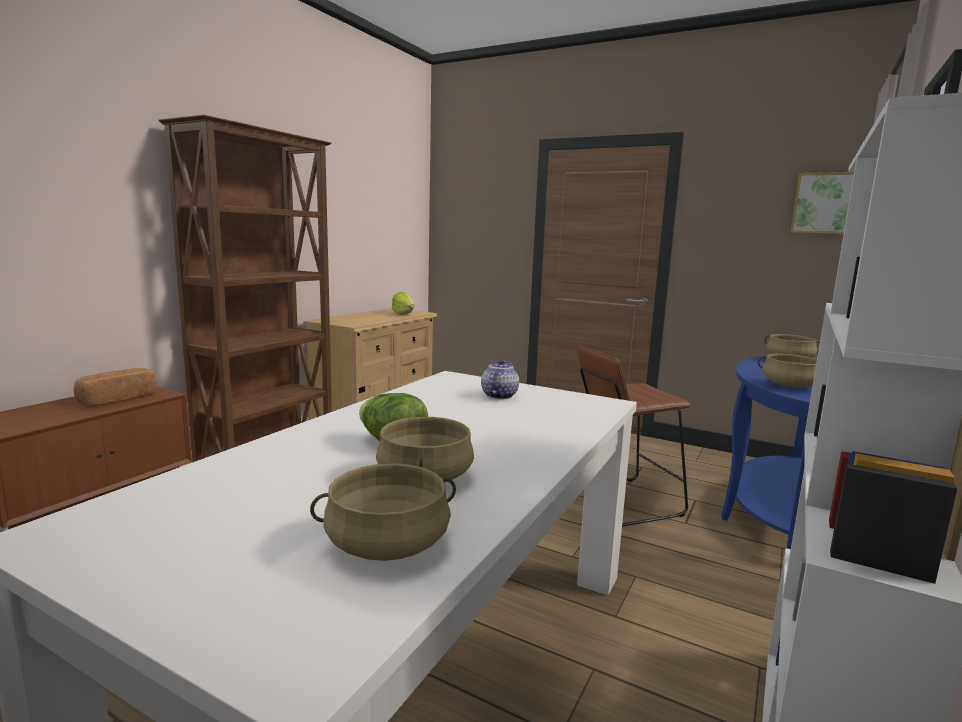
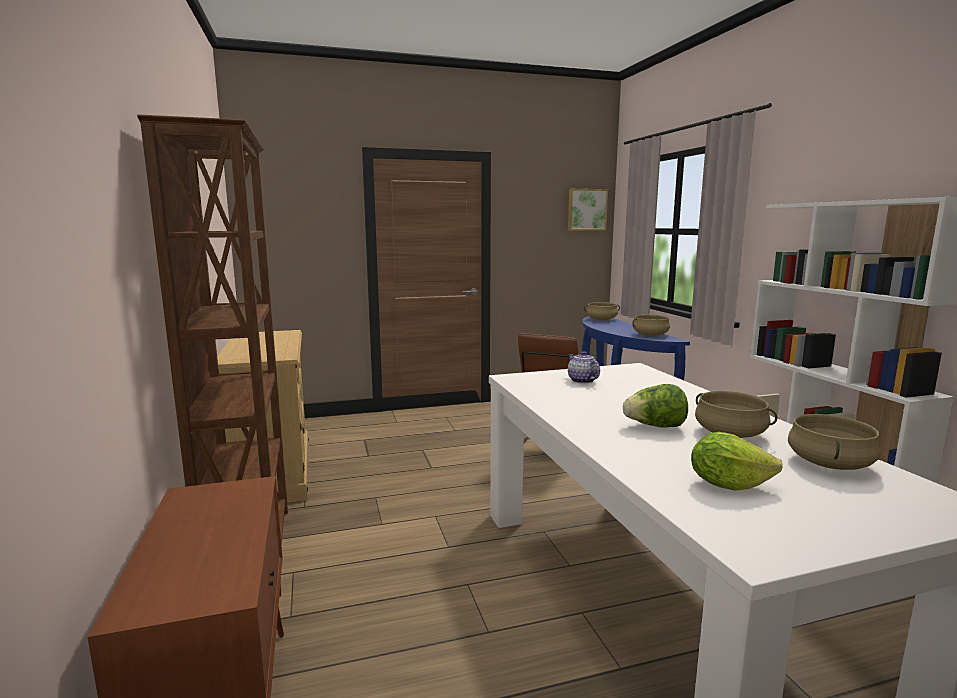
camera: 45 degrees left, 0 degrees up
(117, 398) = (218, 510): bread -> none
(403, 314) = (279, 336): lettuce -> lettuce (727, 484)

